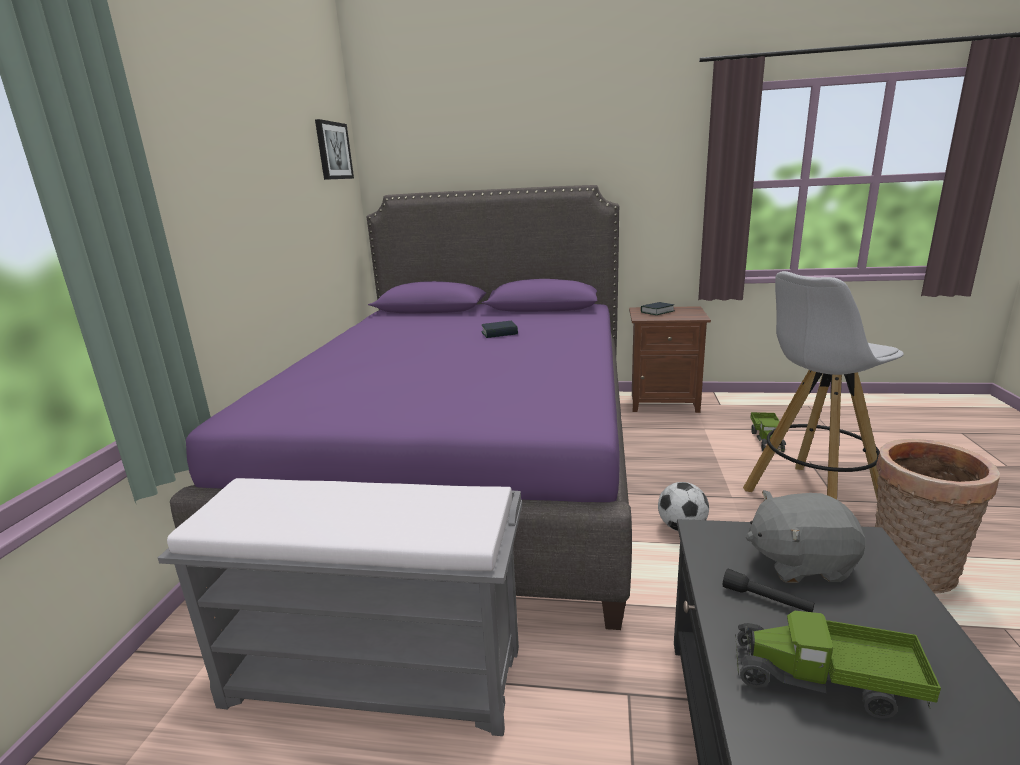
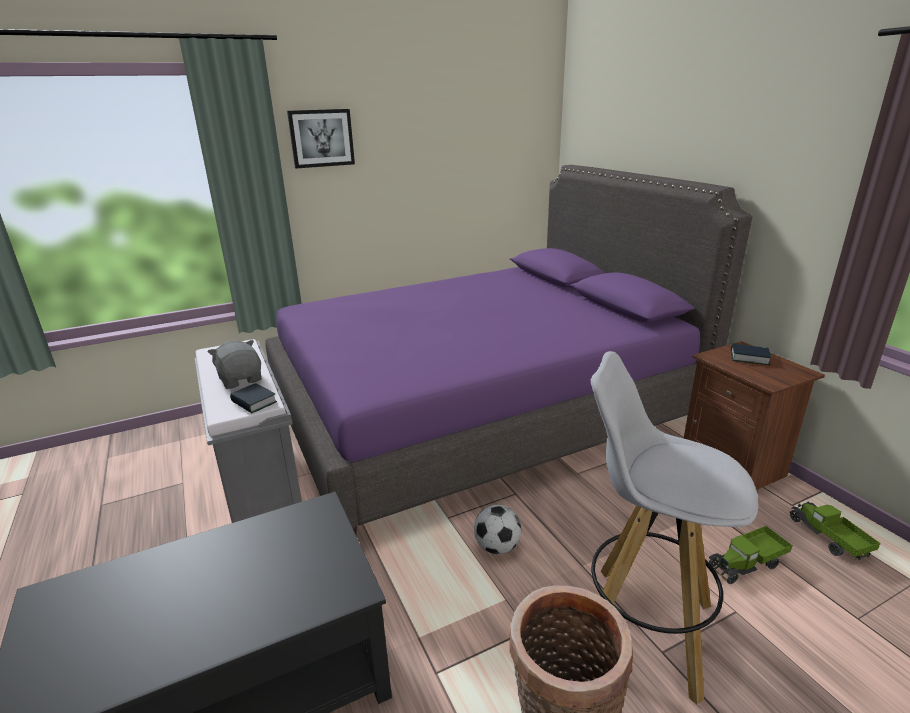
camera: 55 degrees right, 5 degrees up
(333, 151) = (519, 124): picture -> picture (321, 138)
(499, 333) = (525, 316): book -> book (254, 402)
(766, 600) = (250, 549): black flashlight -> none
(799, 562) = (304, 558): grey plush toy -> grey plush toy (241, 379)
(825, 681) = (174, 586): toy truck -> toy truck (828, 538)

